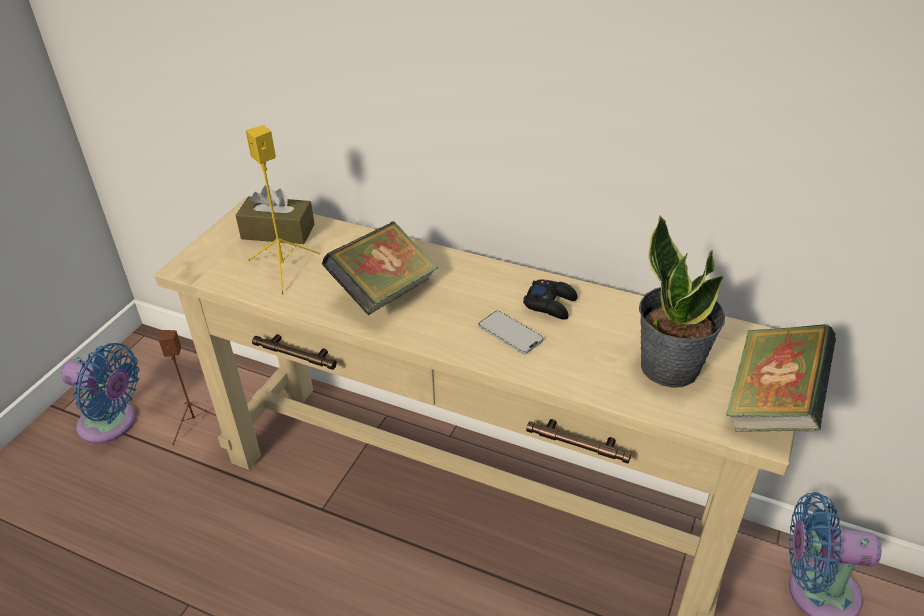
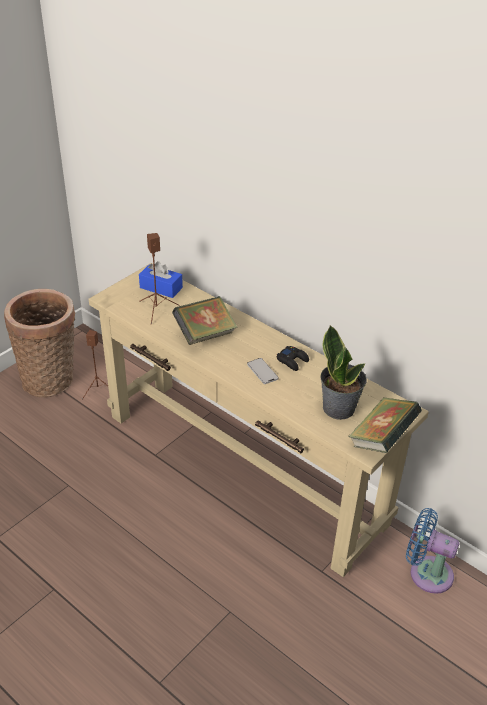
camera: 15 degrees right, 0 degrees up
(112, 424) = (51, 379): blue fan -> basket
(278, 232) = (161, 288): brown tissue box -> blue tissue box
(284, 269) = (156, 310): yellow speaker -> brown speaker

